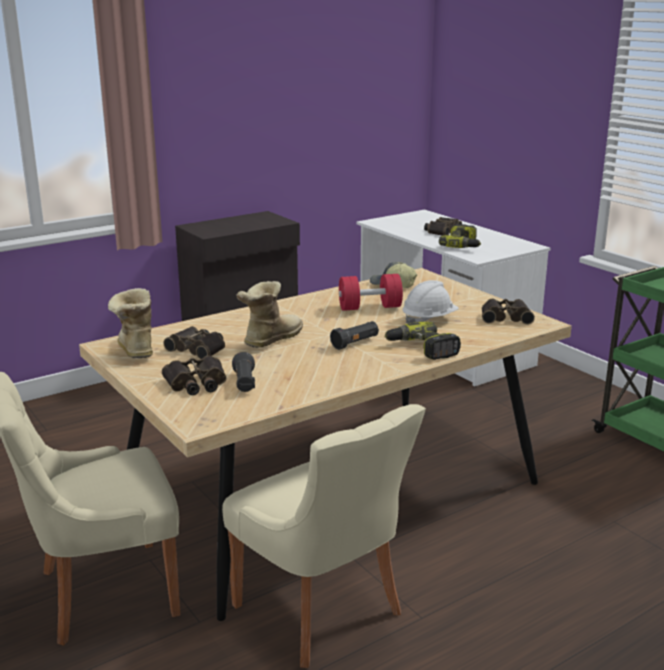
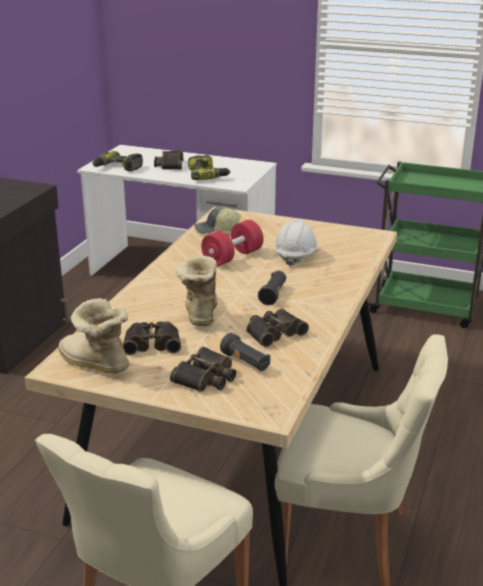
camera: 35 degrees left, 5 degrees up
(421, 349) = (330, 284): power drill -> power drill (117, 168)
(505, 317) = (345, 237): binoculars -> binoculars (274, 332)

